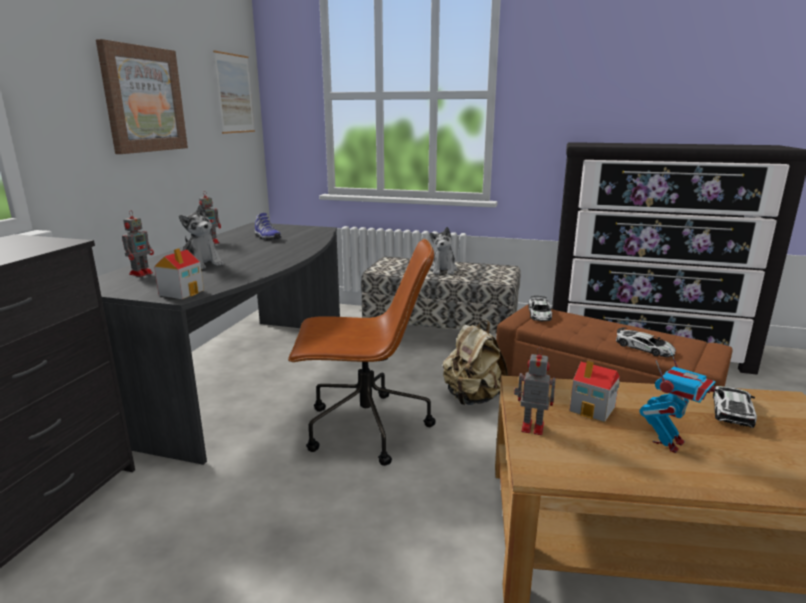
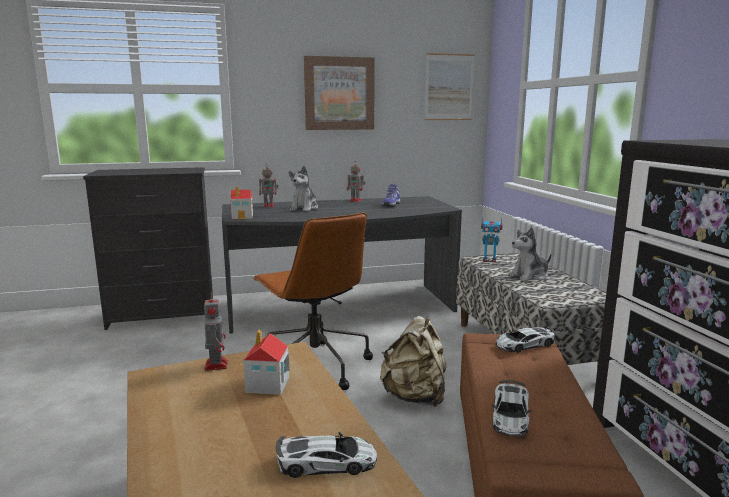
camera: 60 degrees right, 5 degrees down
(668, 443) = (222, 426): toy robot -> toy robot (489, 260)

